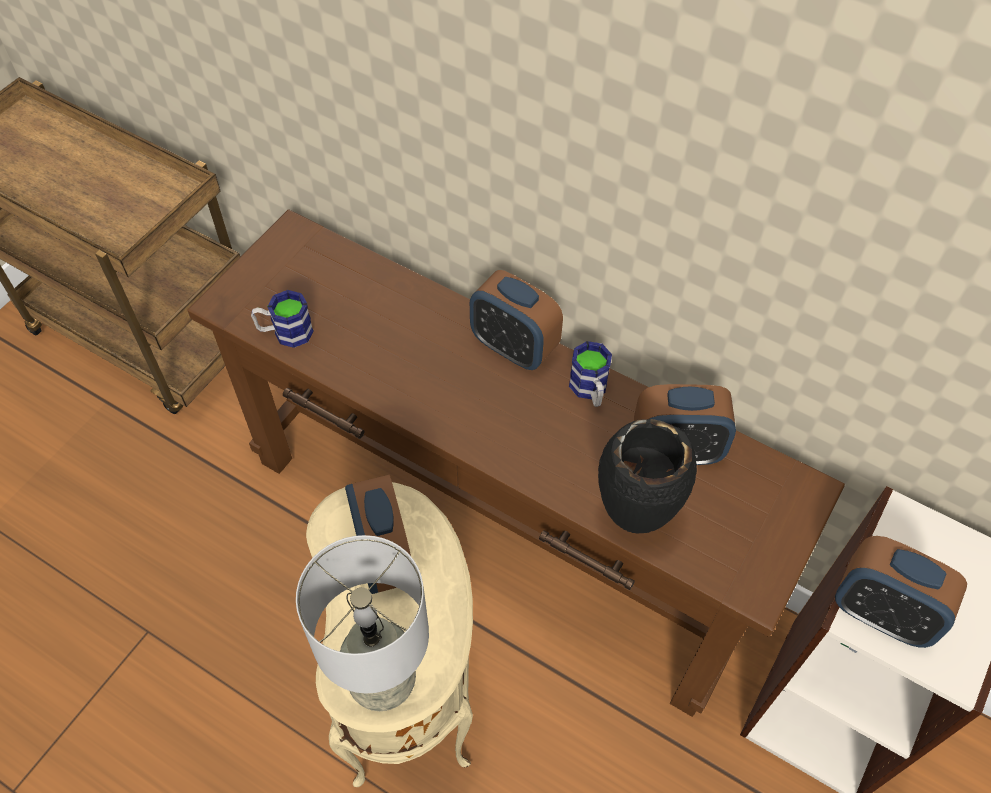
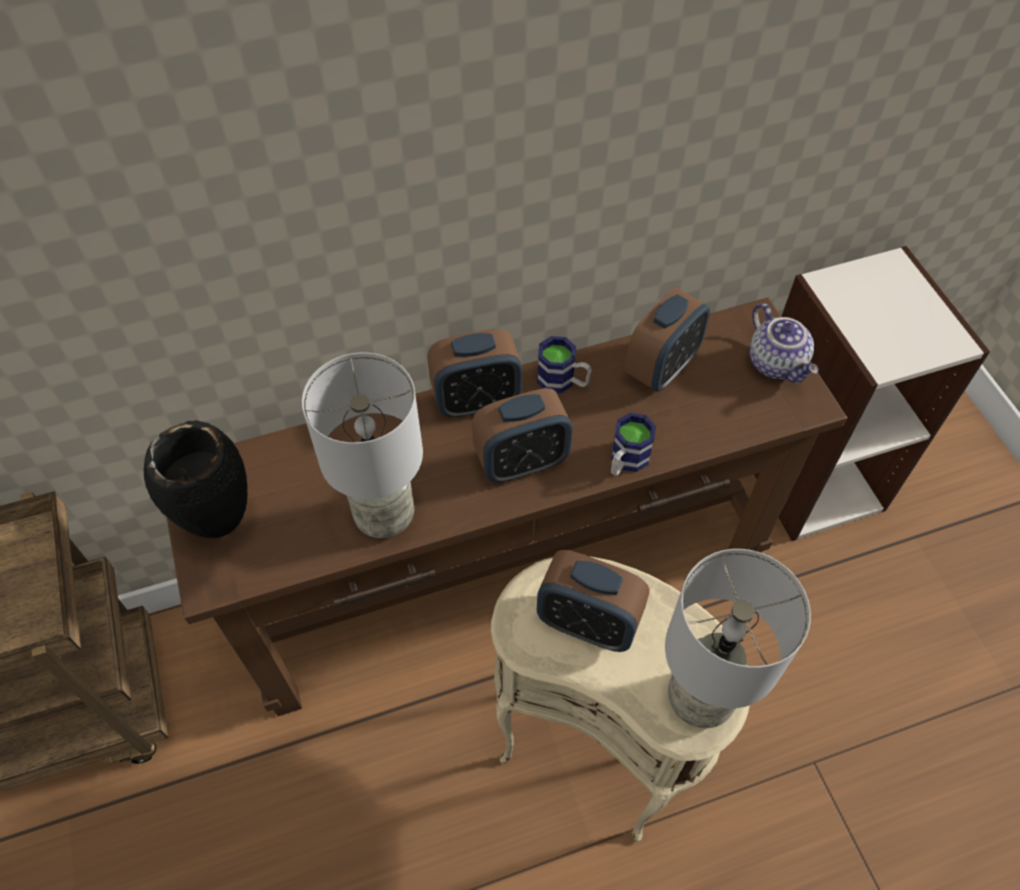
camera: 50 degrees left, 0 degrees up
(285, 332) = (295, 552): mug -> mug (626, 461)
(360, 361) = (383, 515): none -> grey table lamp
(633, 518) = (696, 433): black vase -> black vase (220, 525)
(774, 536) = (777, 363): none -> teapot
(881, 613) = (886, 347): alarm clock -> alarm clock (521, 462)

